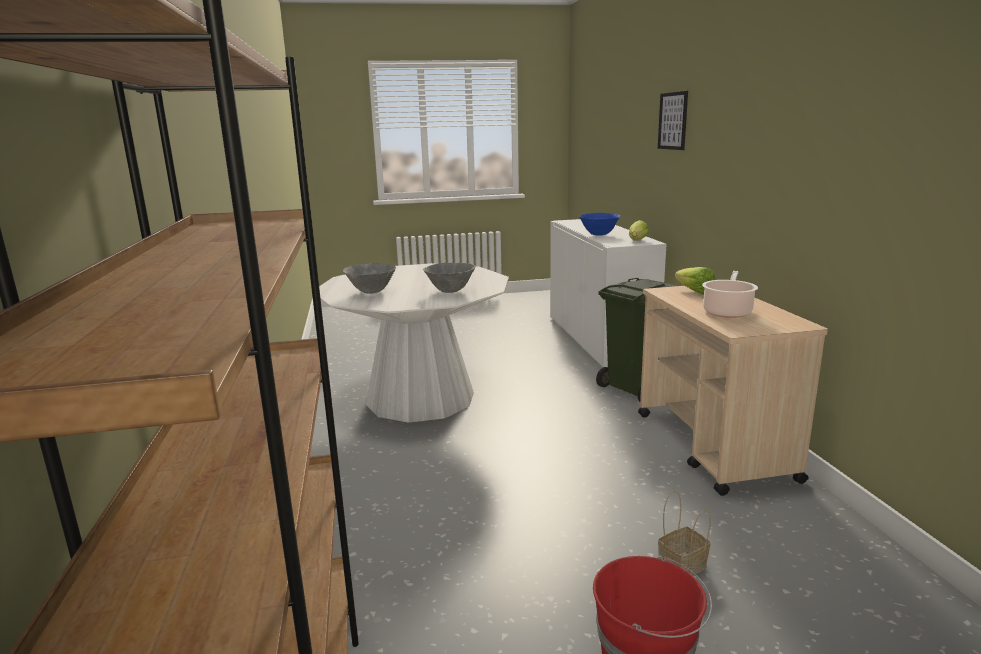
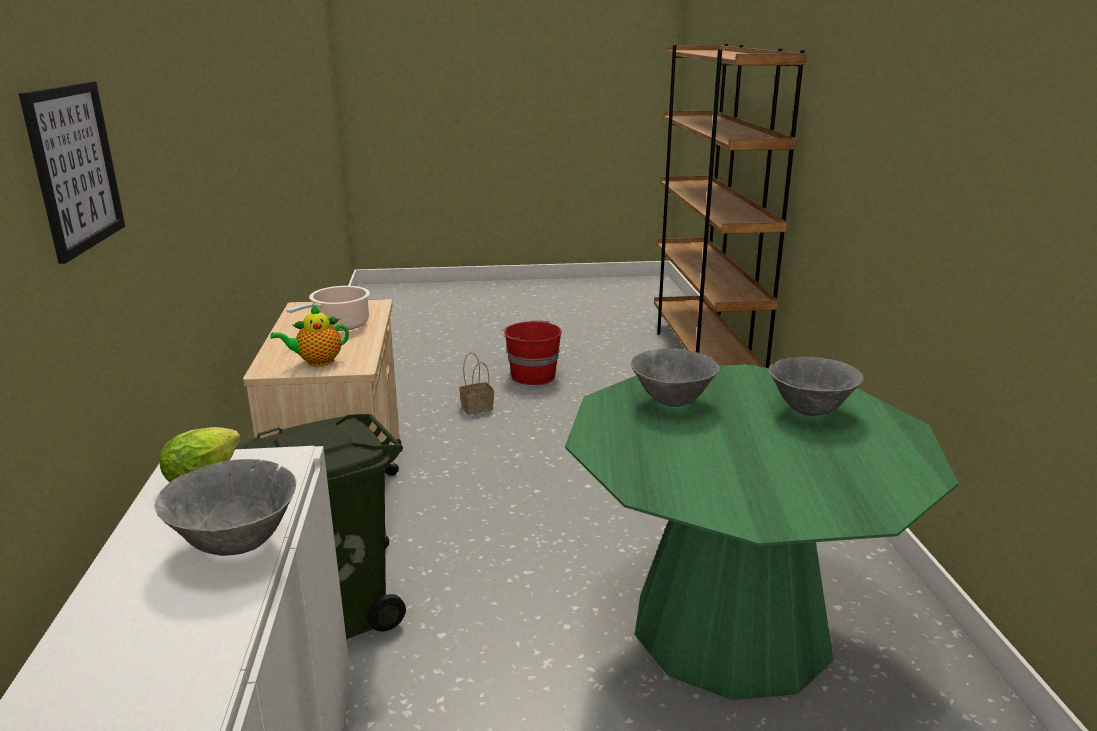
camera: 175 degrees left, 5 degrees up
(420, 398) = (731, 626): white dining table -> green dining table
(599, 235) = (236, 545): blue bowl -> grey bowl
(692, 291) = (317, 362): lettuce -> teapot

